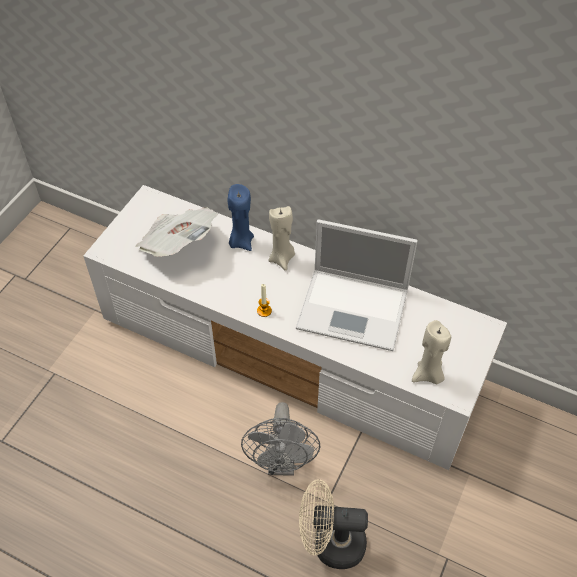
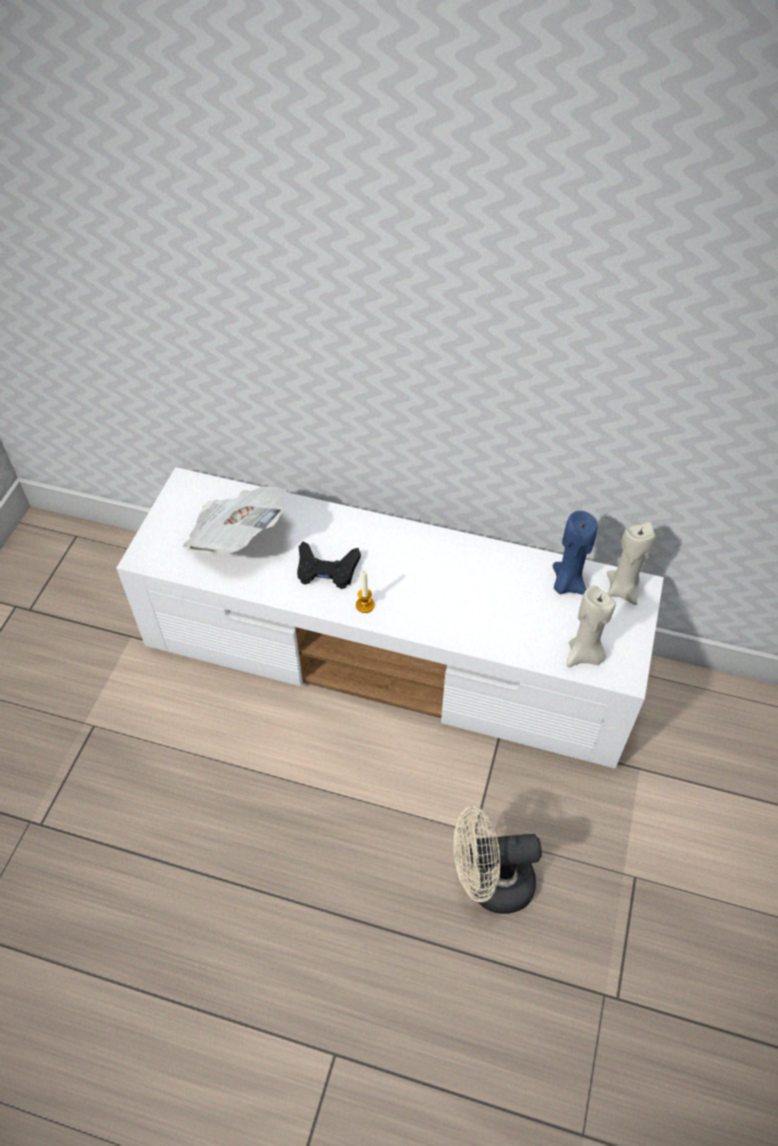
camera: 10 degrees left, 0 degrees up
(240, 279) = (326, 570): none -> black game controller
(241, 242) = (316, 523): blue candle -> blue candle (567, 583)
(282, 258) = (373, 537): beige candle -> beige candle (623, 589)
(282, 463) = (409, 793): grey fan -> none
(355, 309) = (477, 587): laptop -> none

